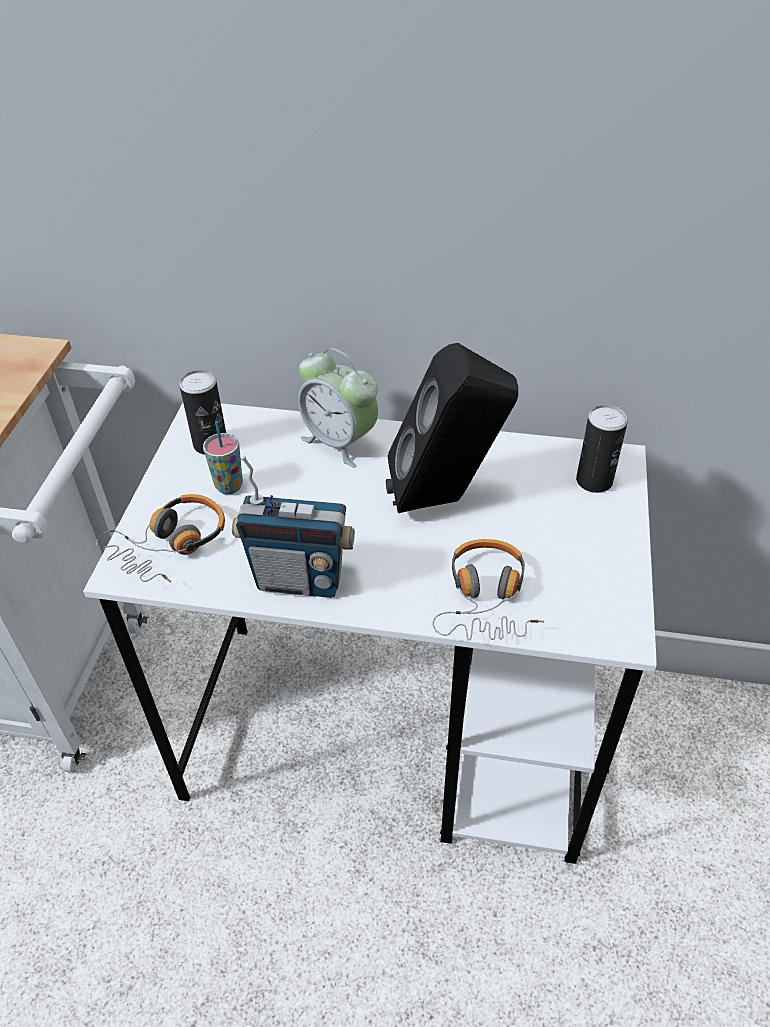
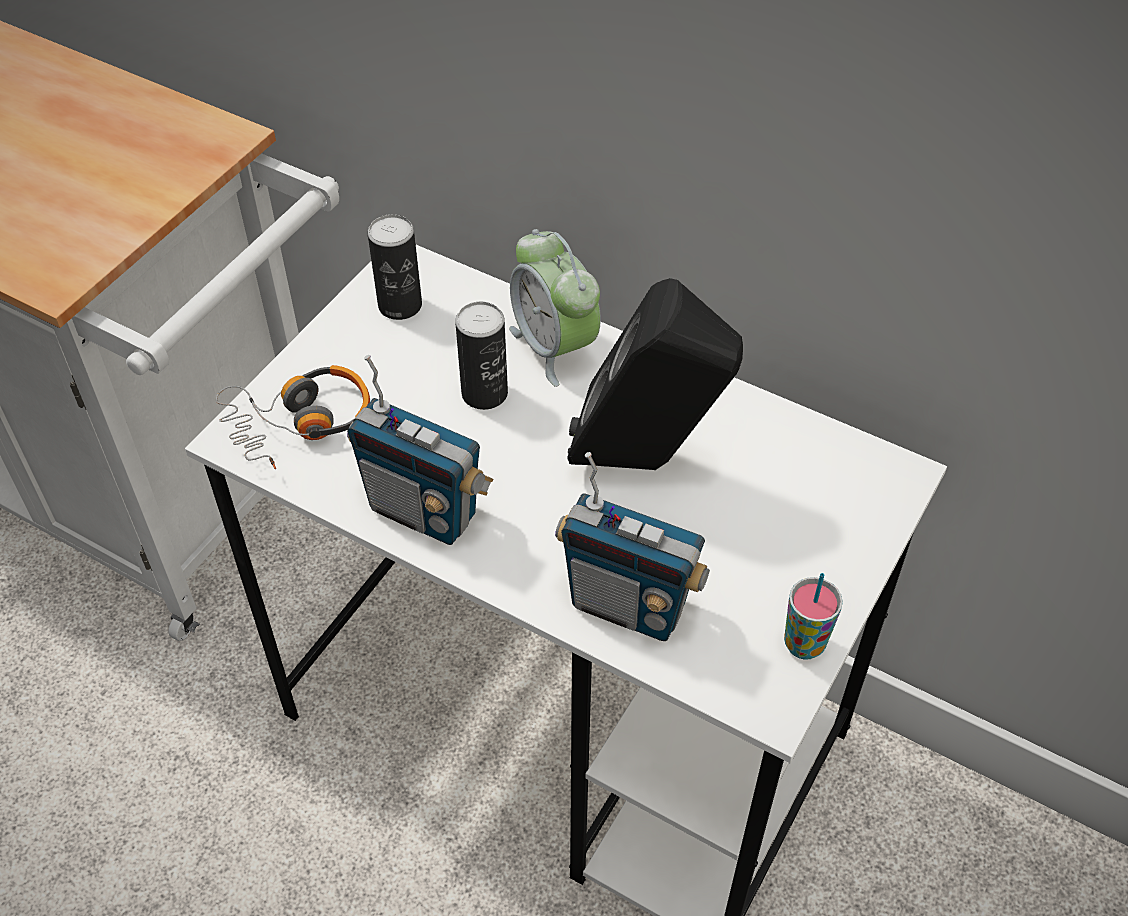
camera: 20 degrees right, 5 degrees up
(229, 486) = (397, 367): cup -> cup (804, 644)
(486, 599) = (629, 605): headphones -> radio
(594, 481) = (849, 495): can -> can (484, 393)

